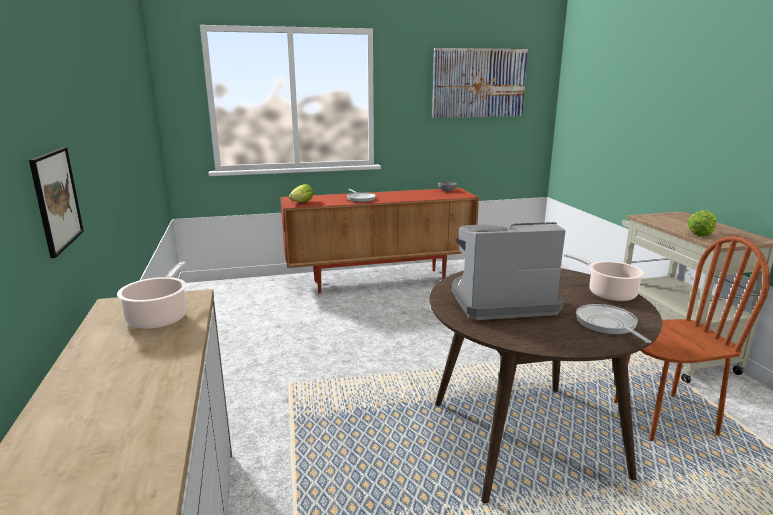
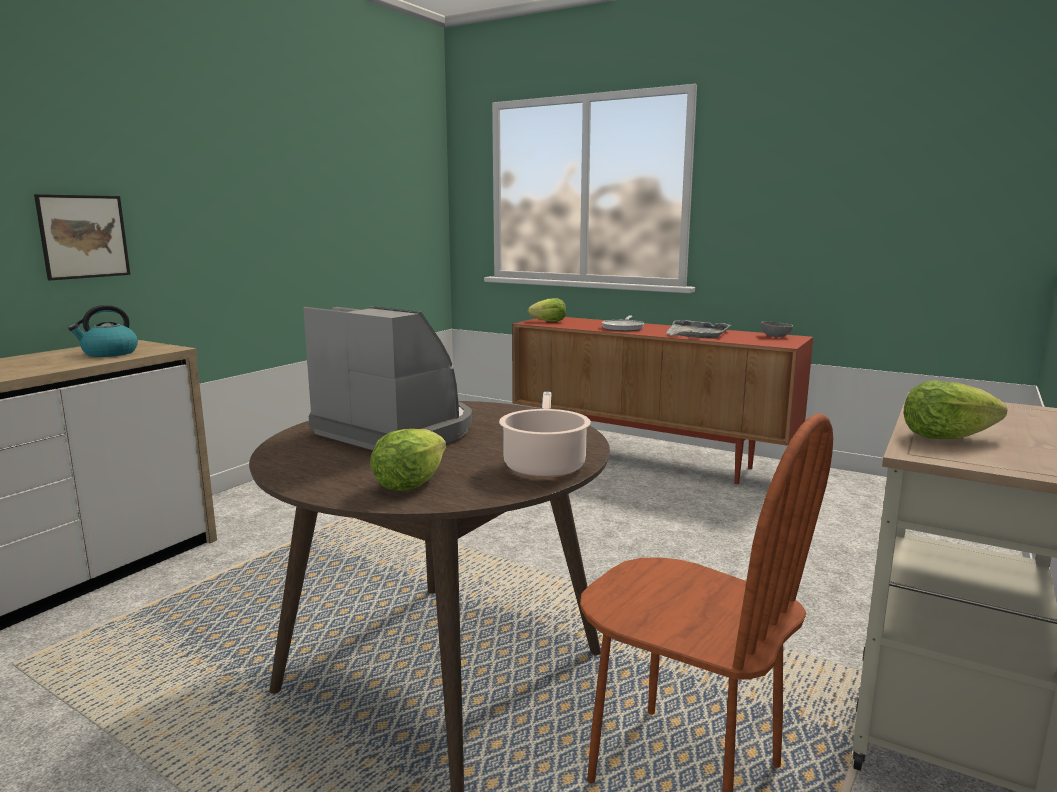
camera: 45 degrees right, 5 degrees down
(159, 317) = (109, 353): cooking pot -> kettle
(407, 195) = (697, 333): none -> grey tray
(479, 83) = (879, 158): picture -> none
(607, 325) = (409, 483): frying pan -> lettuce

